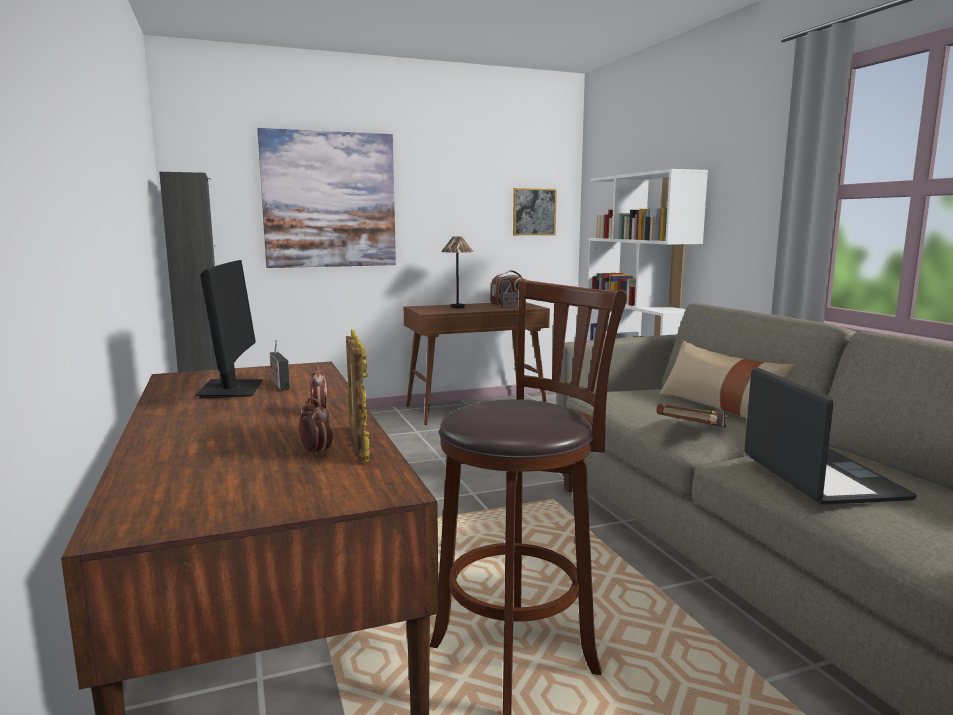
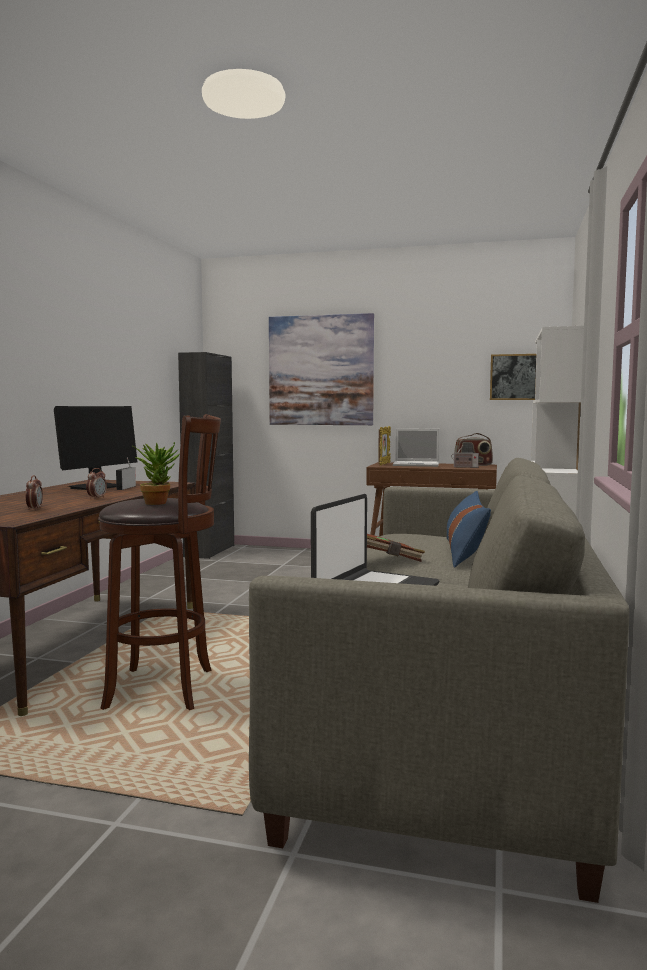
camera: 35 degrees right, 5 degrees down
(358, 445) = (62, 509): picture frame -> picture frame (384, 464)
(457, 307) = (417, 464): table lamp -> laptop
(538, 413) = (158, 502): none -> potted plant
(718, 408) = (465, 552): beige pillow -> blue pillow

